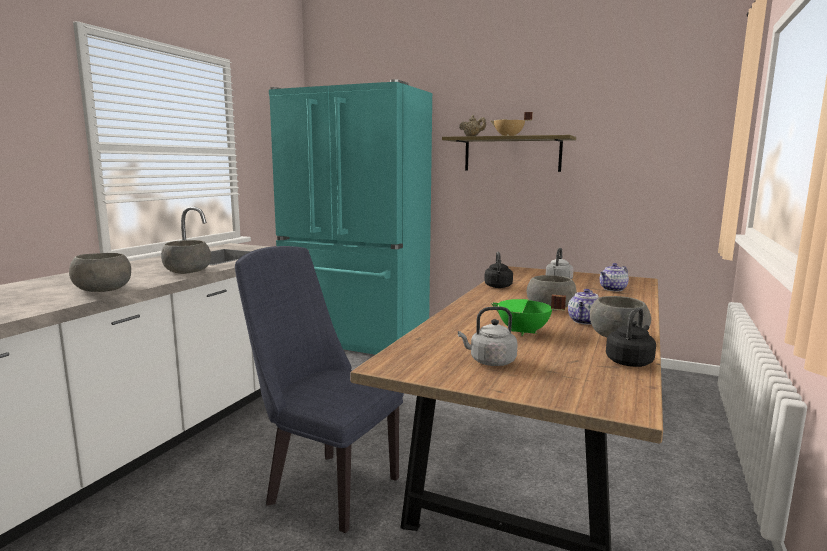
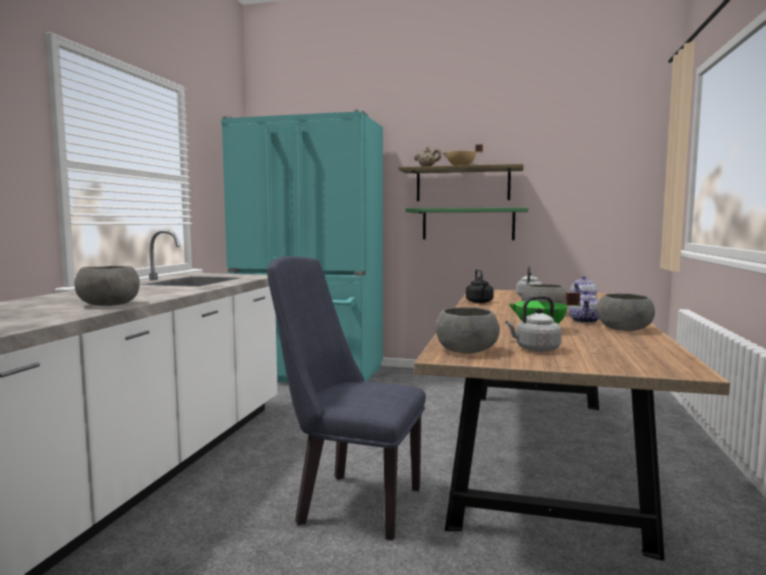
camera: 10 degrees left, 5 degrees down
(187, 272) = (180, 291): grey bowl -> grey bowl (466, 351)
(516, 196) = (468, 224): none -> green shelf
(630, 361) = (654, 343): black kettle -> none

